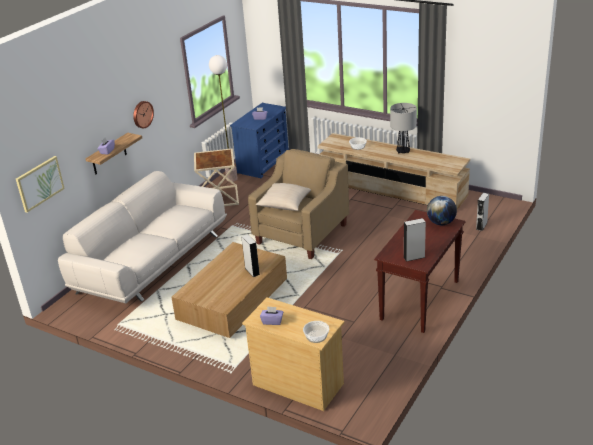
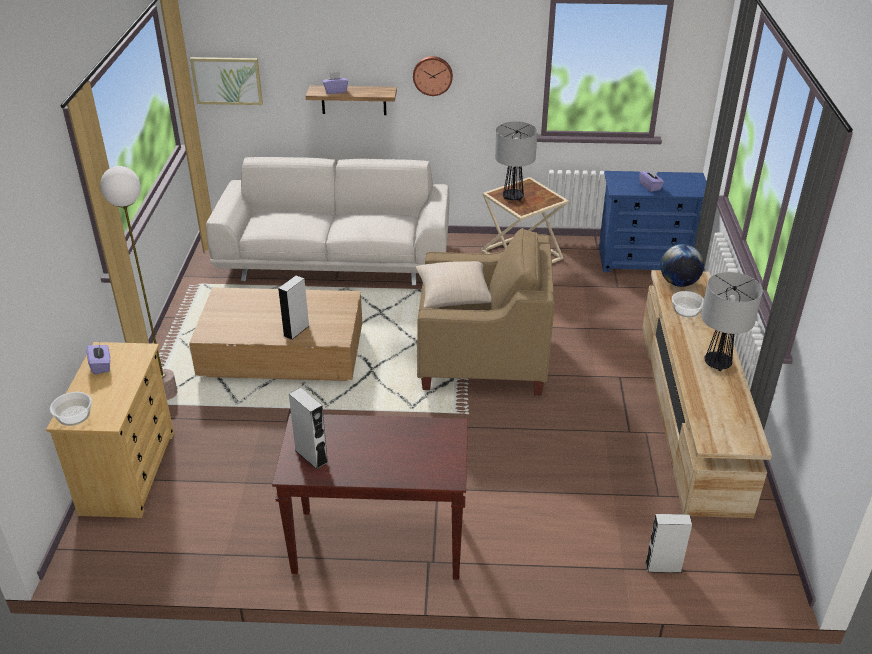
camera: 60 degrees right, 5 degrees up
(210, 162) = (513, 197): none -> table lamp
(231, 179) = (578, 248): floor lamp -> floor lamp (166, 393)
(441, 223) = (439, 461): globe -> globe (678, 283)

